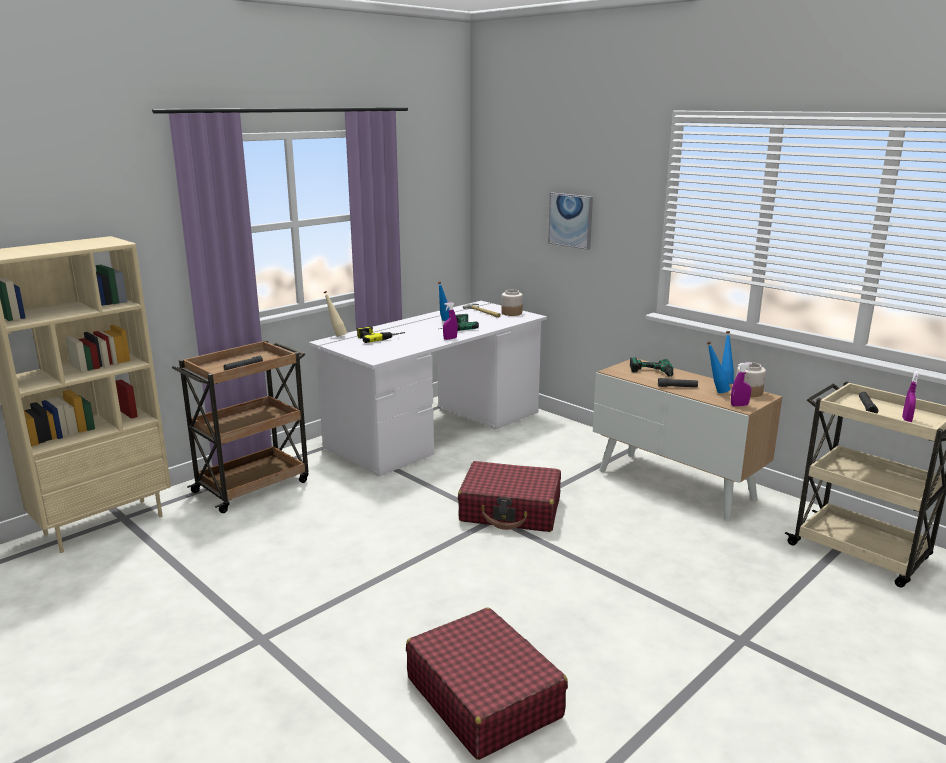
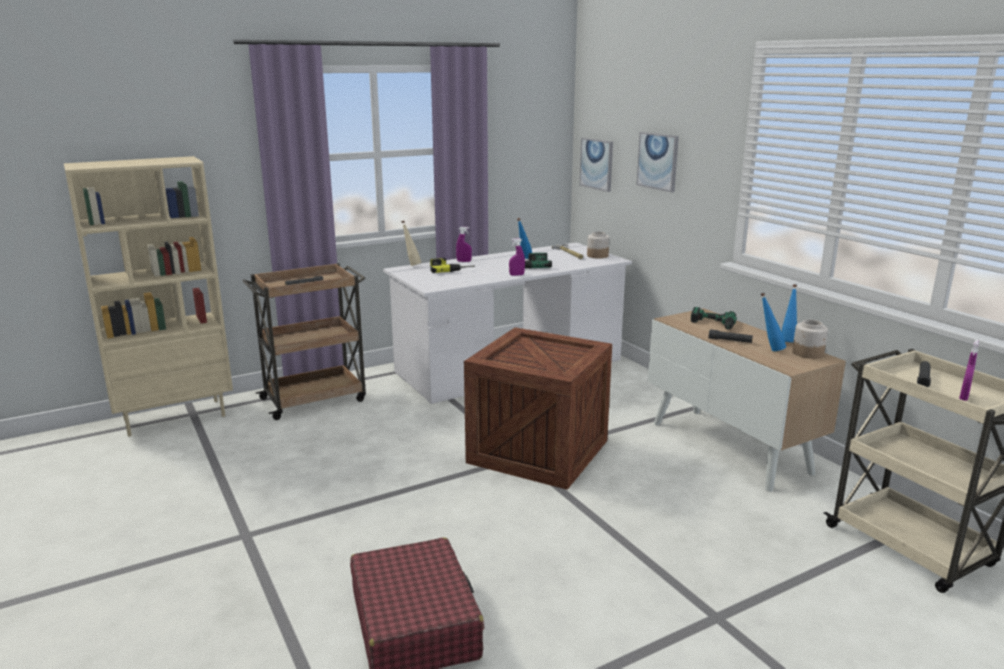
camera: 15 degrees right, 0 degrees up
(500, 223) = (597, 164): none -> picture
(511, 510) = (540, 451): red suitcase -> crate
(739, 405) = (787, 365): purple spray bottle -> purple spray bottle (464, 261)

